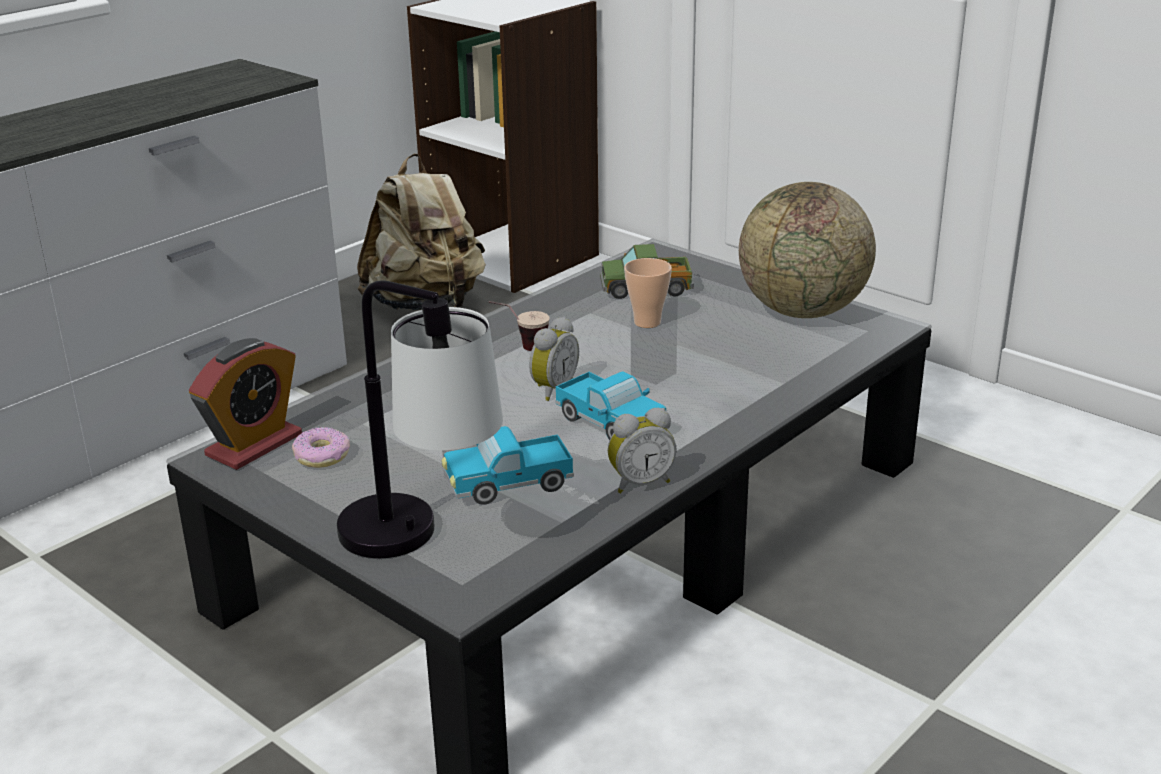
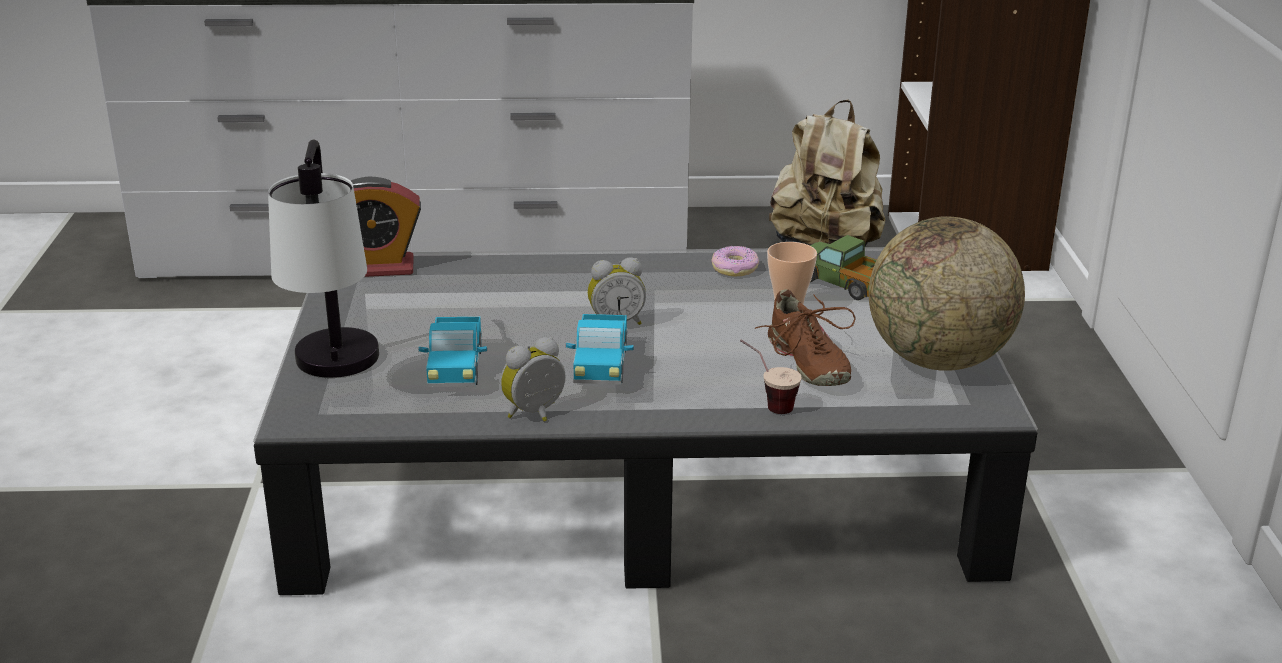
camera: 45 degrees right, 0 degrees up
(322, 455) = (396, 293): donut -> donut (735, 268)
(508, 485) = (455, 370): toy truck -> toy truck turned 120 degrees counterclockwise
(520, 348) = (655, 284): cup -> cup (767, 404)
(640, 482) = (536, 414): alarm clock -> alarm clock turned 120 degrees clockwise
(735, 352) = (807, 363): none -> brown shoe

